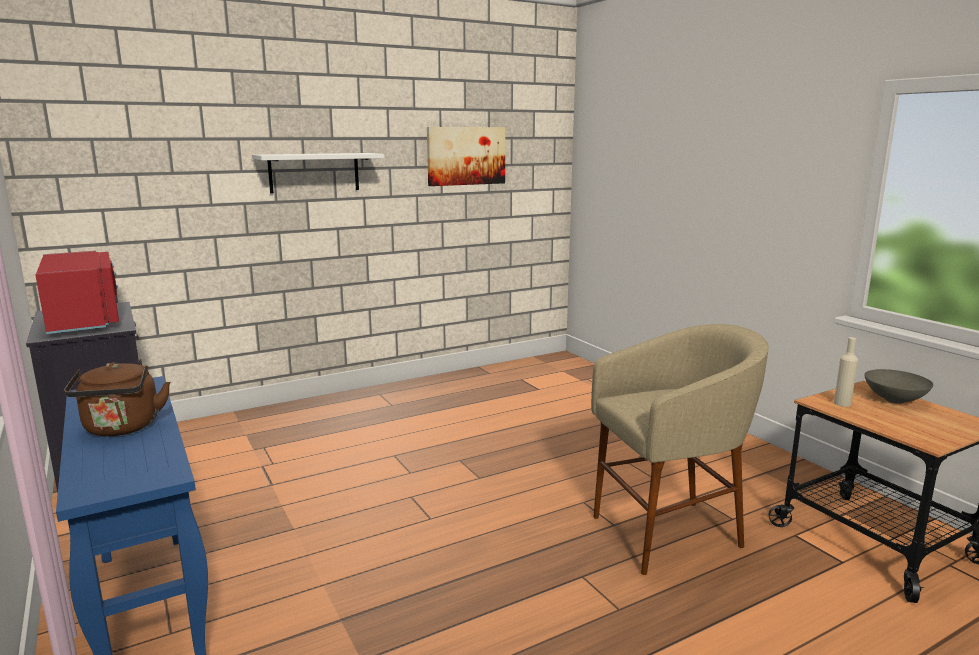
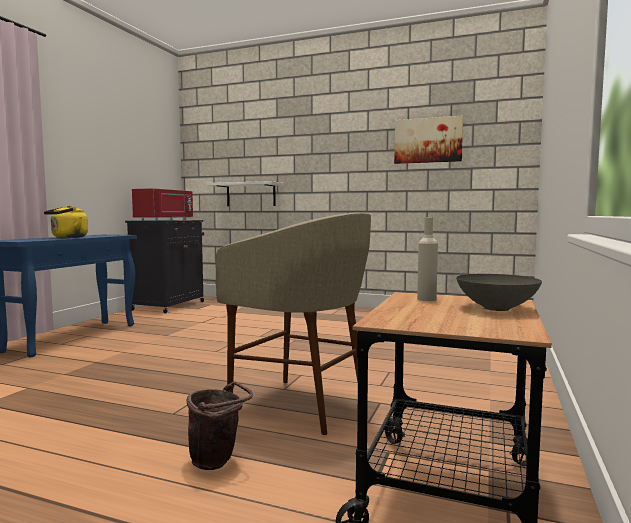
camera: 50 degrees right, 10 degrees down
(122, 429) = (67, 237): brown kettle -> yellow kettle
(314, 172) = (316, 155): white shelf -> white shelf (250, 194)
(761, 617) = (218, 462): none -> brown bucket

